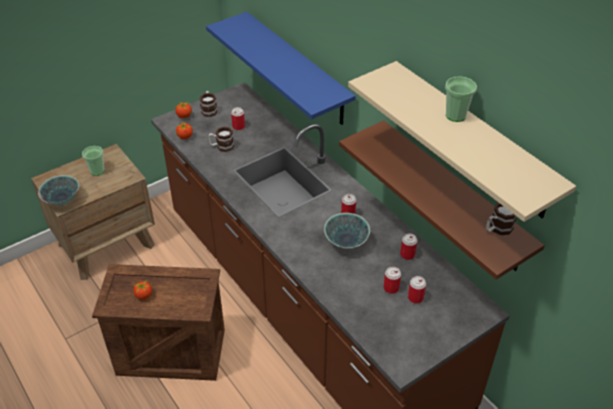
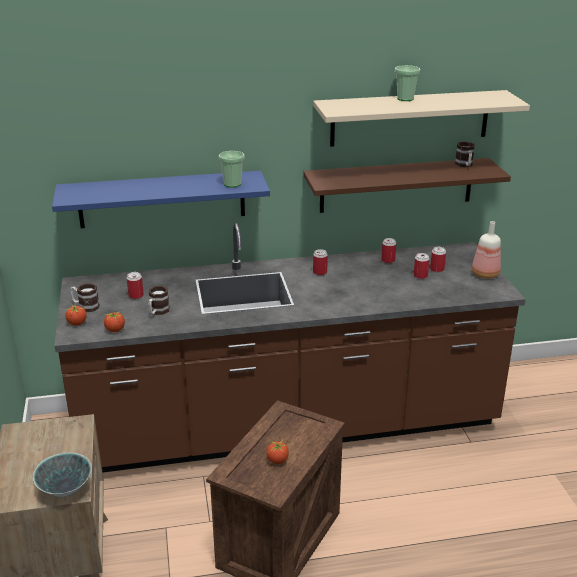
camera: 65 degrees left, 15 degrees down
(97, 171) = (39, 449): cup -> cup (232, 184)
(346, 242) = (354, 281): bowl -> none
(432, 340) = (484, 274): none -> bottle

